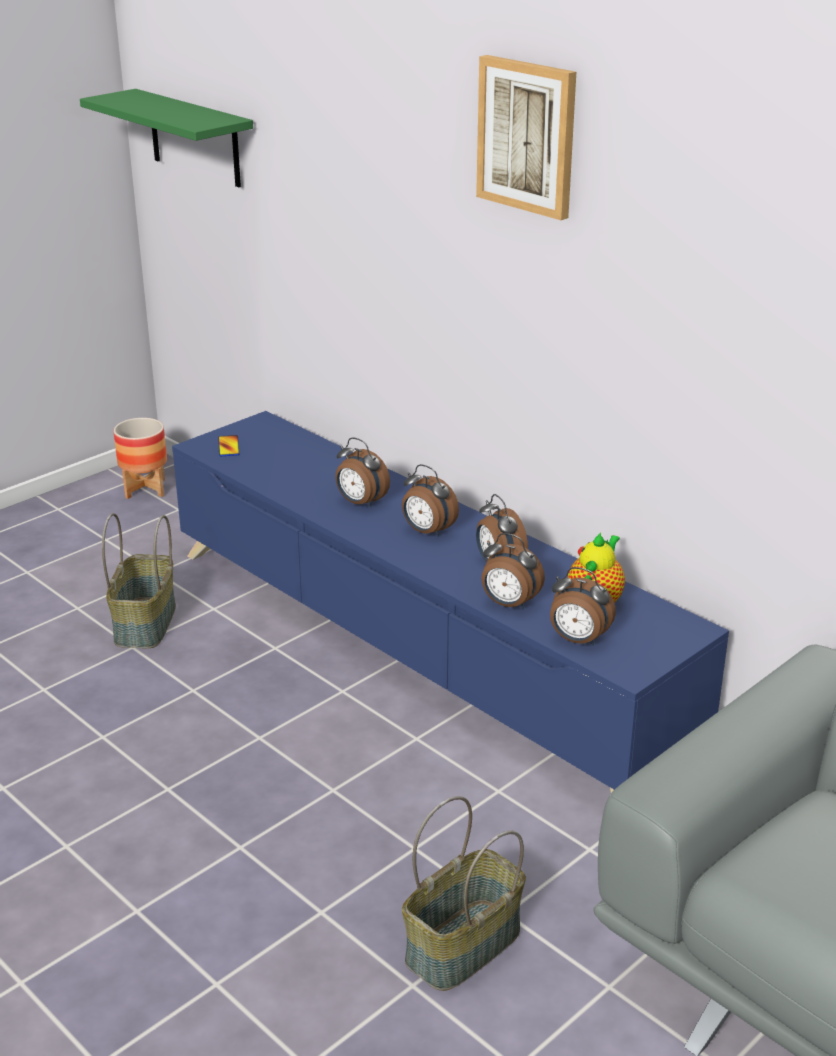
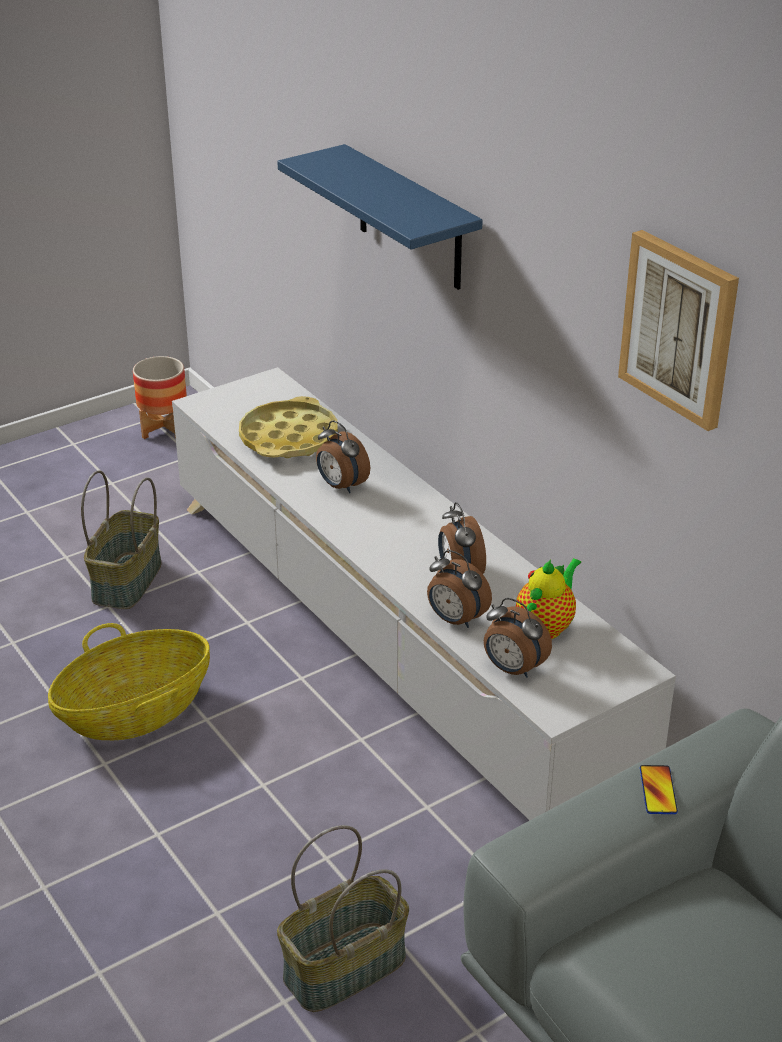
camera: 10 degrees right, 5 degrees up
(186, 738) = (135, 711): none -> basket
(194, 138) = (219, 79): green shelf -> none
(228, 447) = (227, 407): phone -> phone (658, 790)
(297, 467) = (289, 438): none -> yellow tray
(415, 237) = (410, 219): none -> blue shelf
(418, 647) = (391, 637): blue tv stand -> white tv stand
(427, 532) = (398, 527): alarm clock -> none
(527, 136) = (508, 136): picture -> picture (679, 328)

